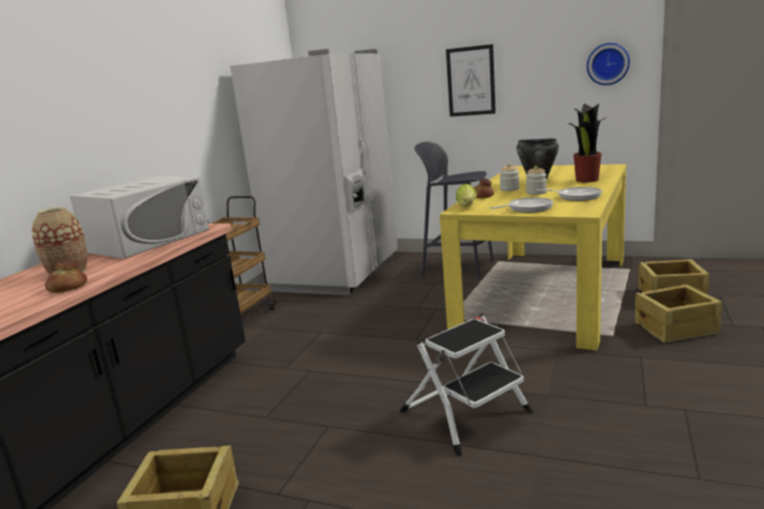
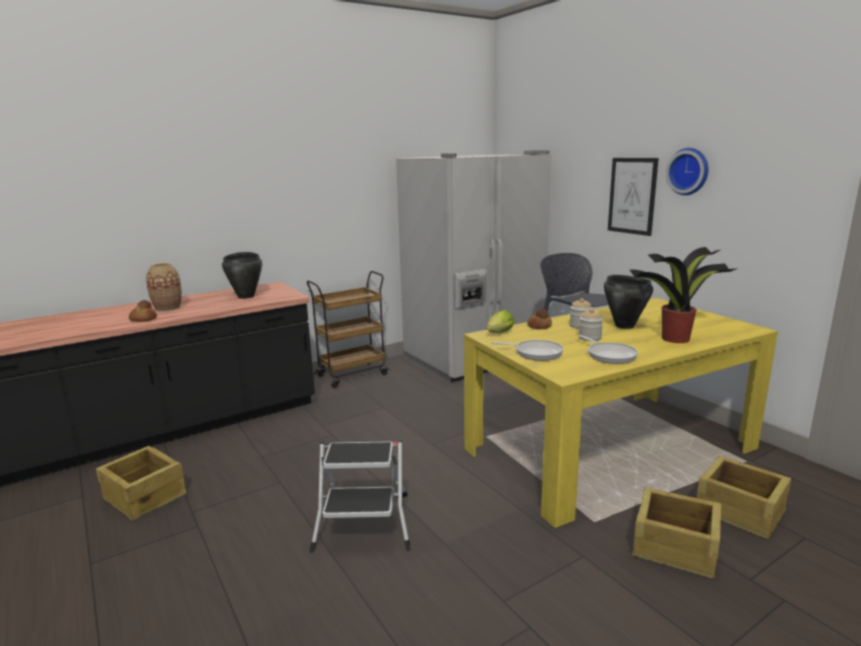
camera: 35 degrees right, 0 degrees up
(149, 240) = (246, 296): white microwave -> black cooking pot
(608, 64) = (782, 200): wall clock -> wall clock (689, 171)

